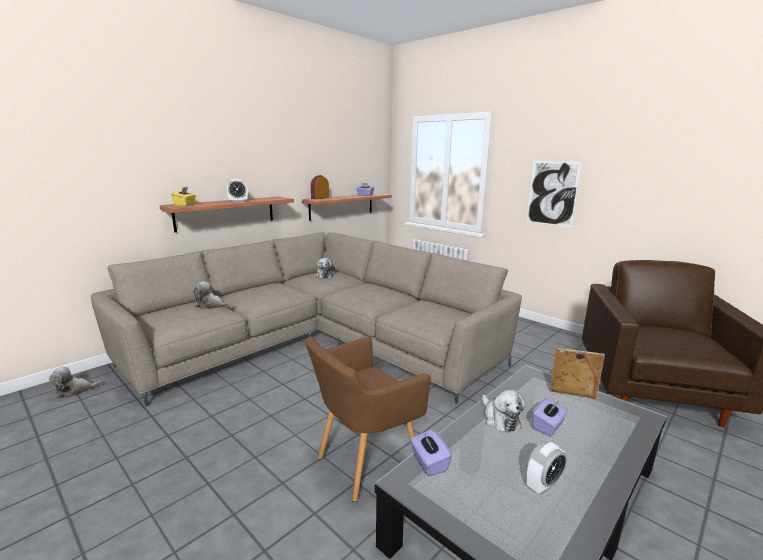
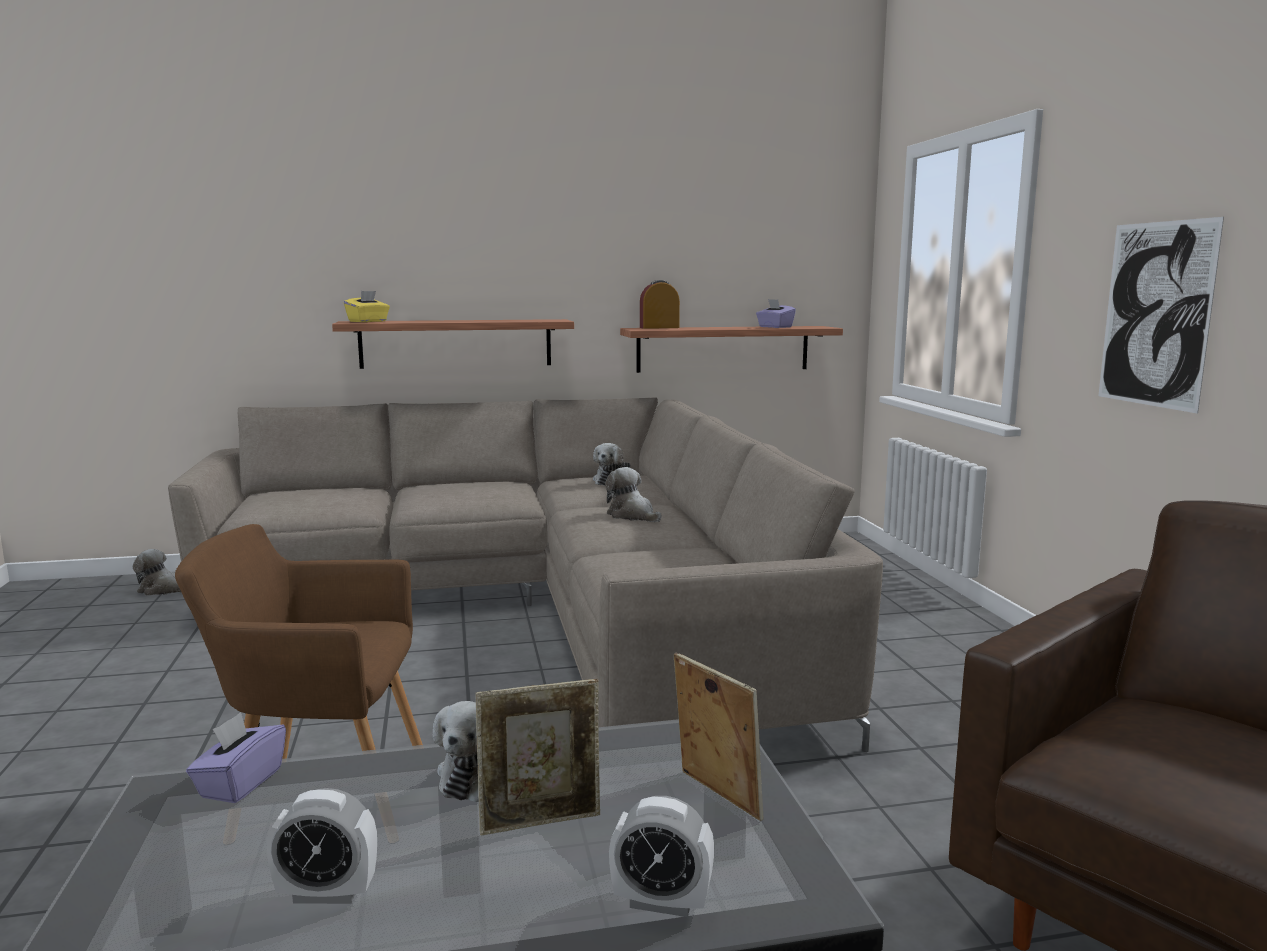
camera: 35 degrees right, 5 degrees down
(211, 305) = (358, 494): plush toy -> plush toy (632, 516)
(238, 201) = (463, 321): alarm clock -> alarm clock (661, 902)
(548, 426) = (541, 821): purple tissue box -> picture frame

